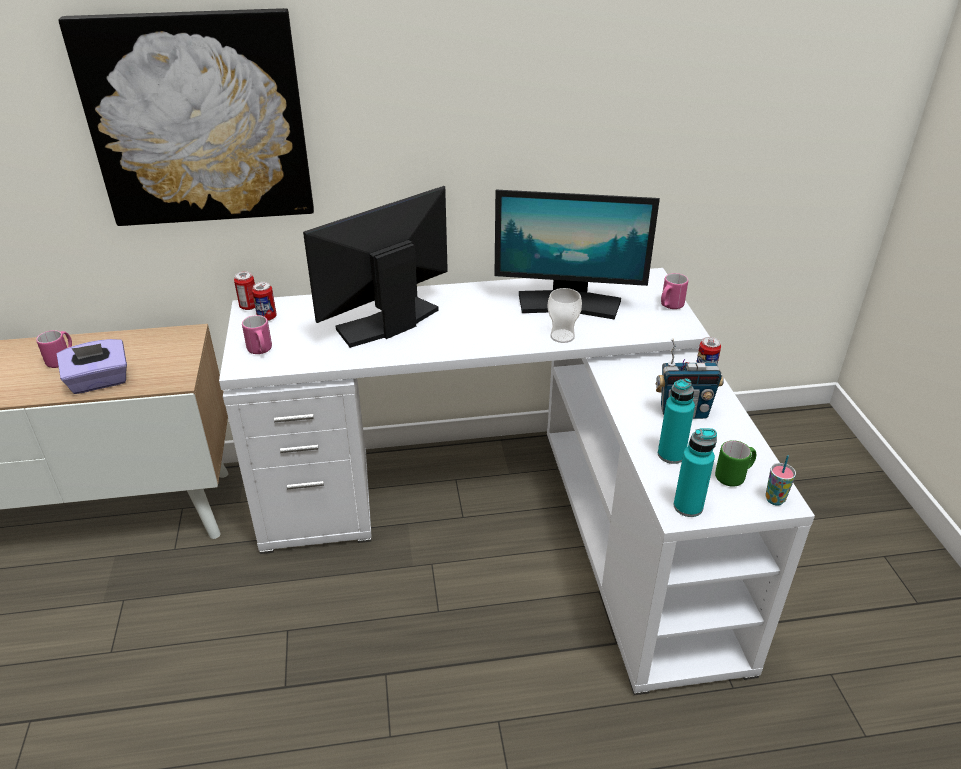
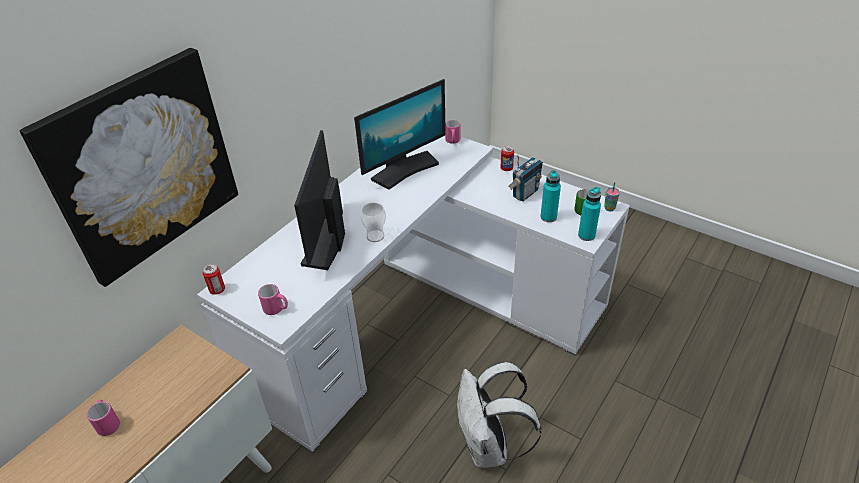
camera: 45 degrees left, 5 degrees up
(99, 382) = (169, 413): purple tissue box -> none
(267, 317) = (243, 288): can -> none
(405, 697) = (489, 447): none -> white backpack
(562, 336) = (428, 189): cup -> cup (375, 236)

